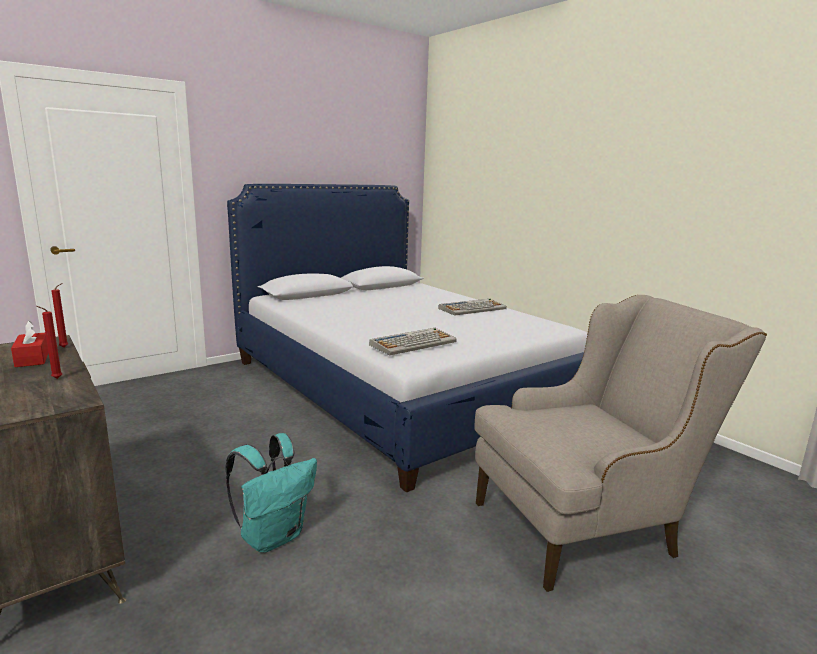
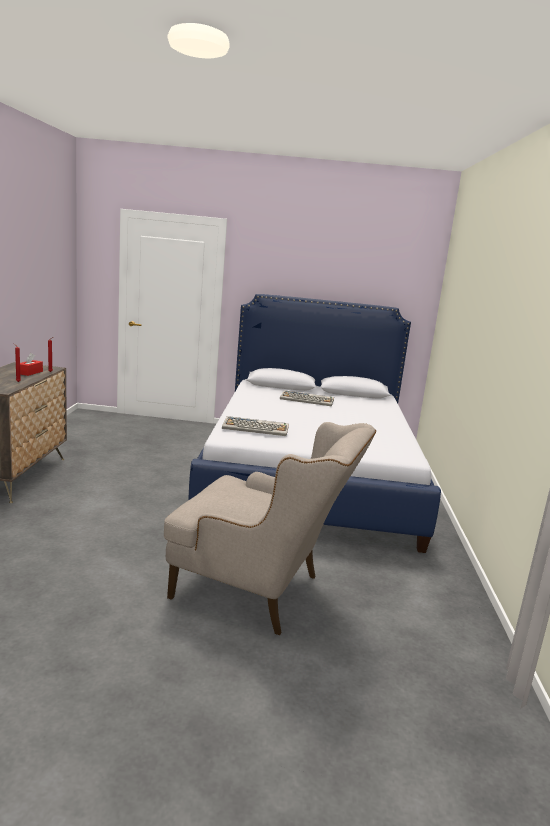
camera: 40 degrees right, 0 degrees up
(273, 536) = (97, 510): turquoise backpack -> none
(472, 308) = (374, 425): keyboard -> keyboard (307, 400)

